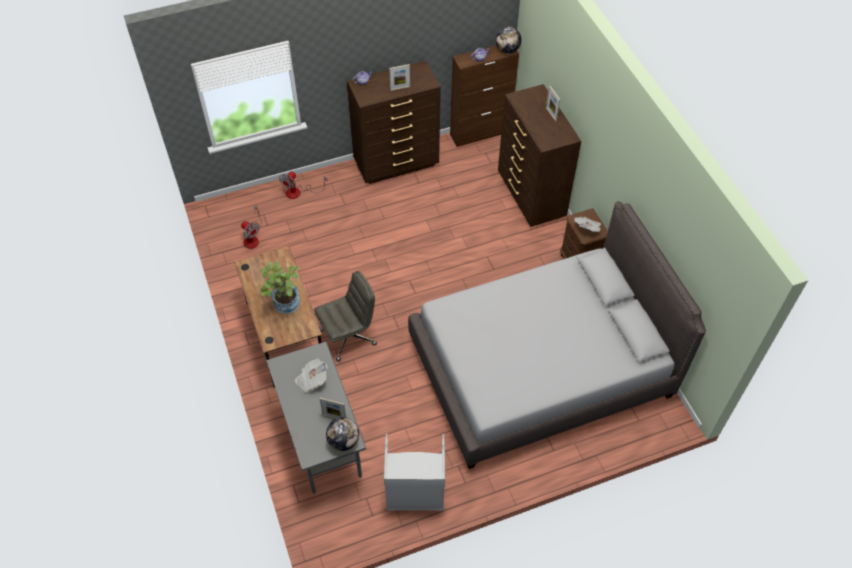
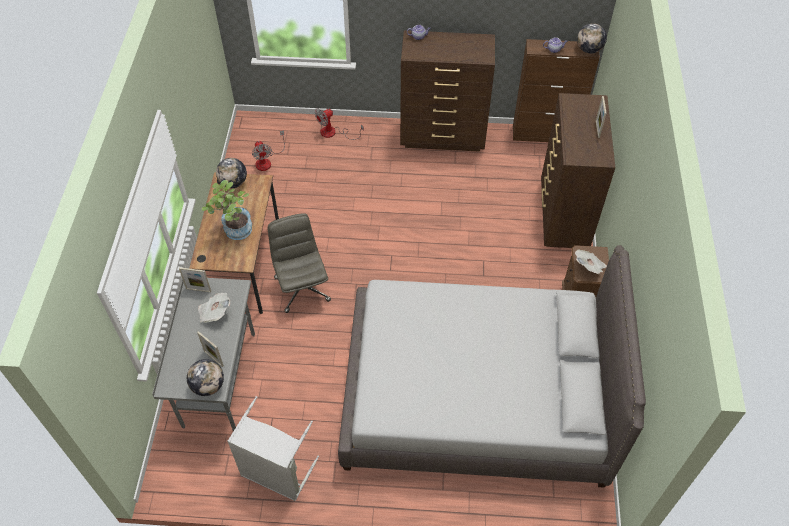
camera: 25 degrees right, 0 degrees up
(257, 265) = (233, 183): none -> globe
(348, 336) = (302, 288): grey office chair -> grey office chair turned 105 degrees counterclockwise
(400, 88) = (452, 54): picture frame -> picture frame (198, 290)

